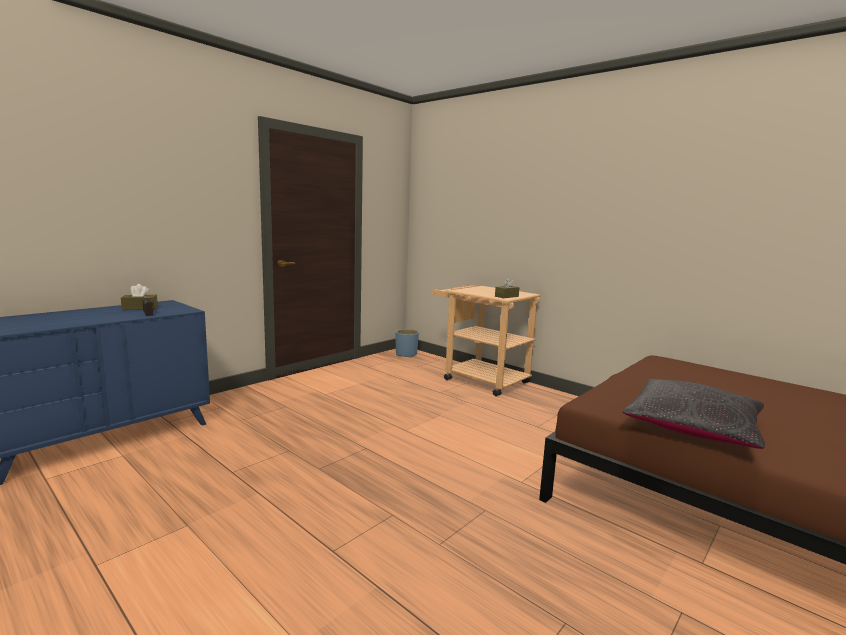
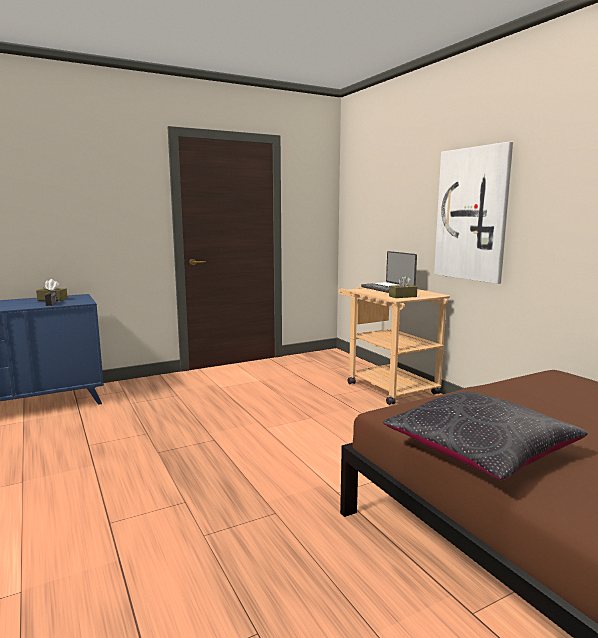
camera: 20 degrees right, 0 degrees up
(406, 354) = (330, 356): blue planter -> none
(482, 289) = (388, 288): none -> laptop
(564, 224) = (472, 214): none -> picture

